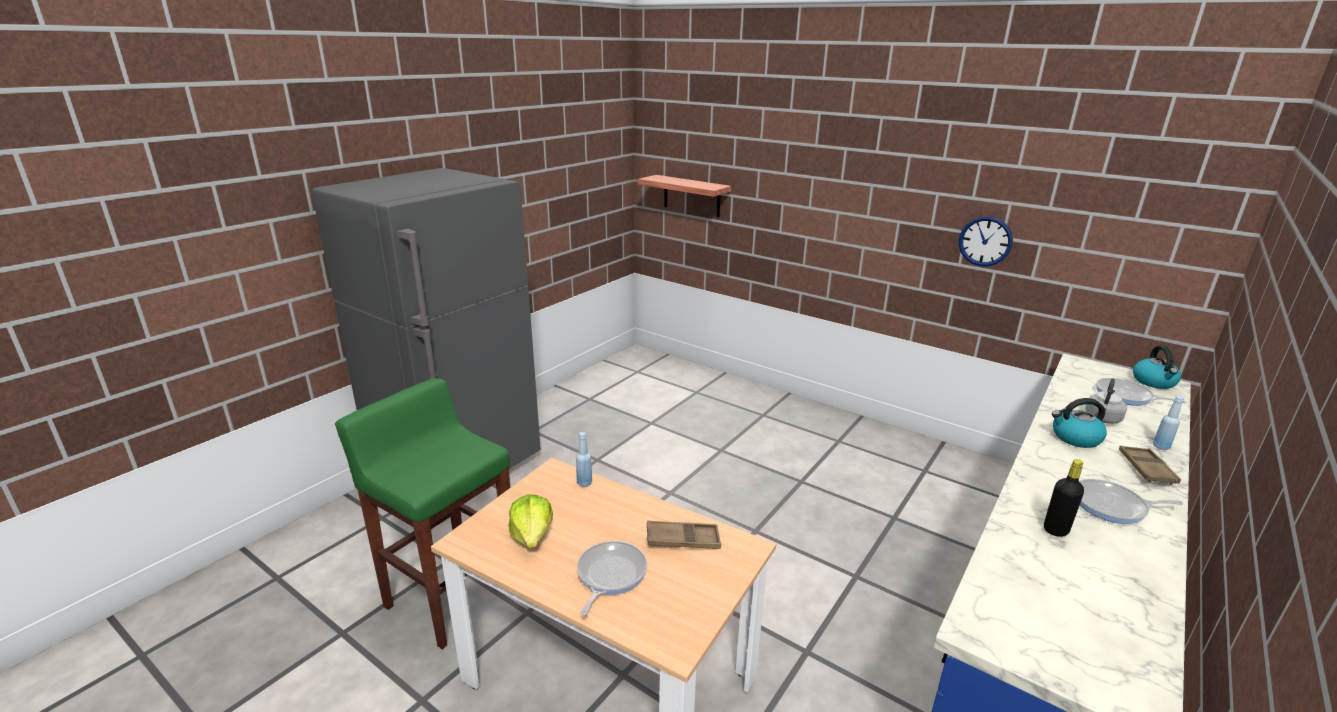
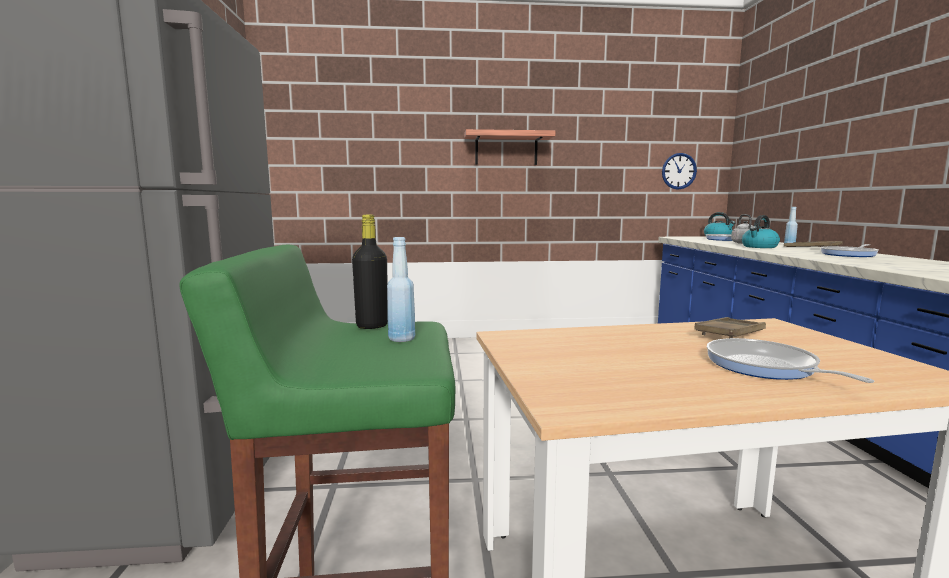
camera: 40 degrees left, 15 degrees down
(532, 535) = (623, 373): lettuce -> none
(584, 483) = (558, 334): blue bottle -> blue bottle (401, 339)
(692, 195) = (330, 171): shelf -> shelf (506, 149)
(985, 241) = (591, 171): wall clock -> wall clock (679, 171)
(1055, 530) = (870, 261): black bottle -> black bottle (372, 326)

